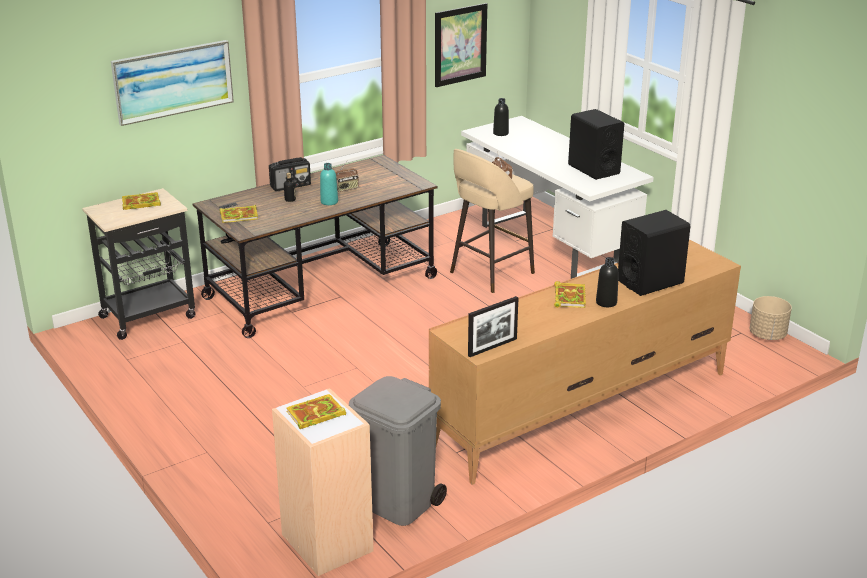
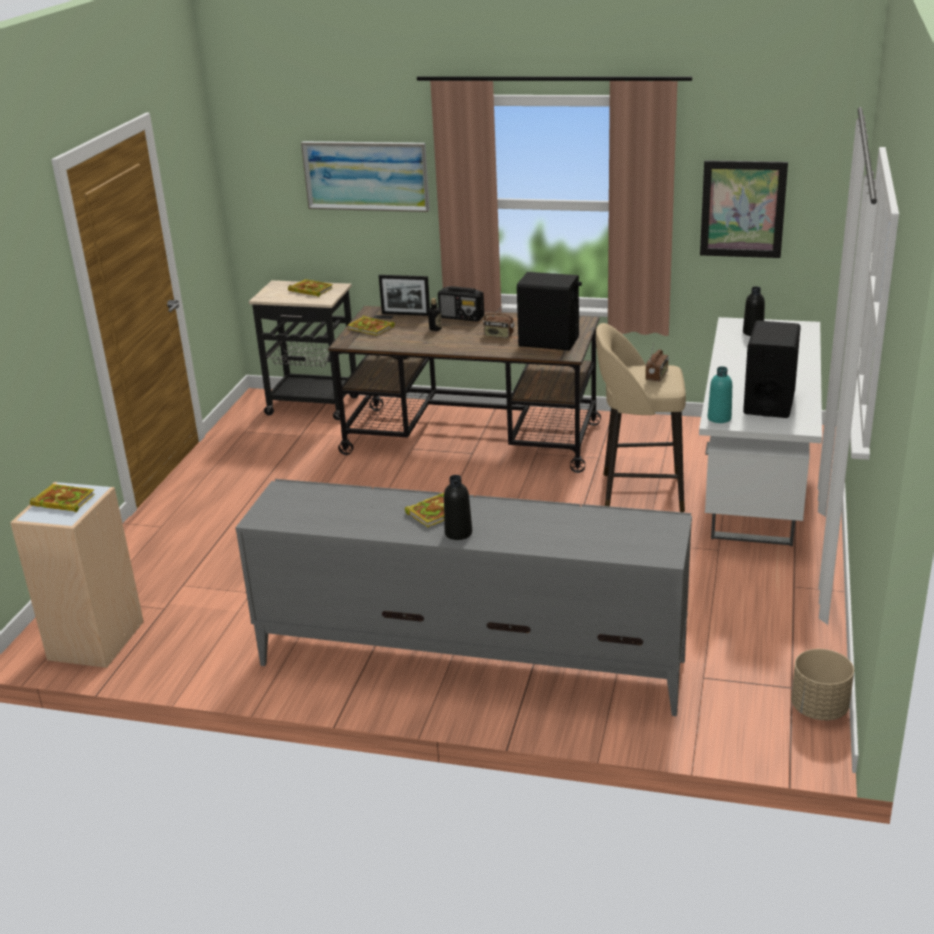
camera: 50 degrees right, 0 degrees up
(329, 202) = (460, 342): turquoise bottle -> turquoise bottle (719, 418)
(398, 503) = (188, 644): grey trash can -> none
(492, 347) = (279, 519): picture frame -> picture frame (406, 314)
(583, 410) = (468, 663): brown cabinet -> grey cabinet
(650, 282) = (546, 536): black speaker -> black speaker (549, 341)

